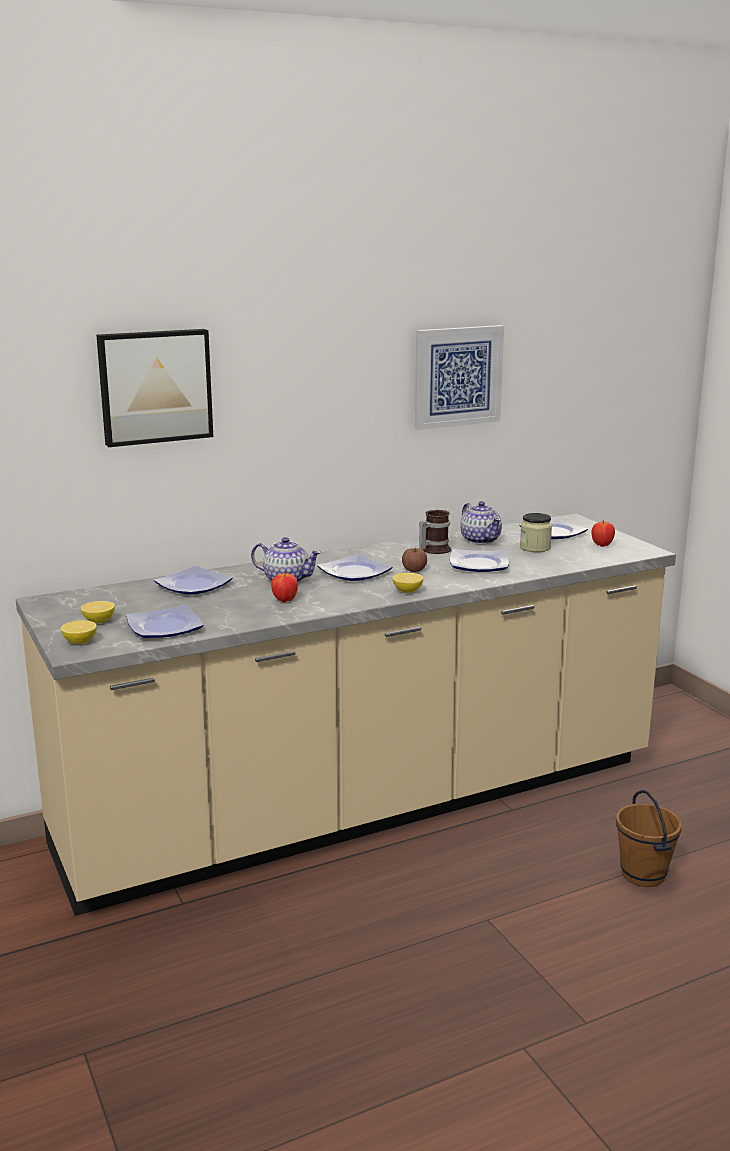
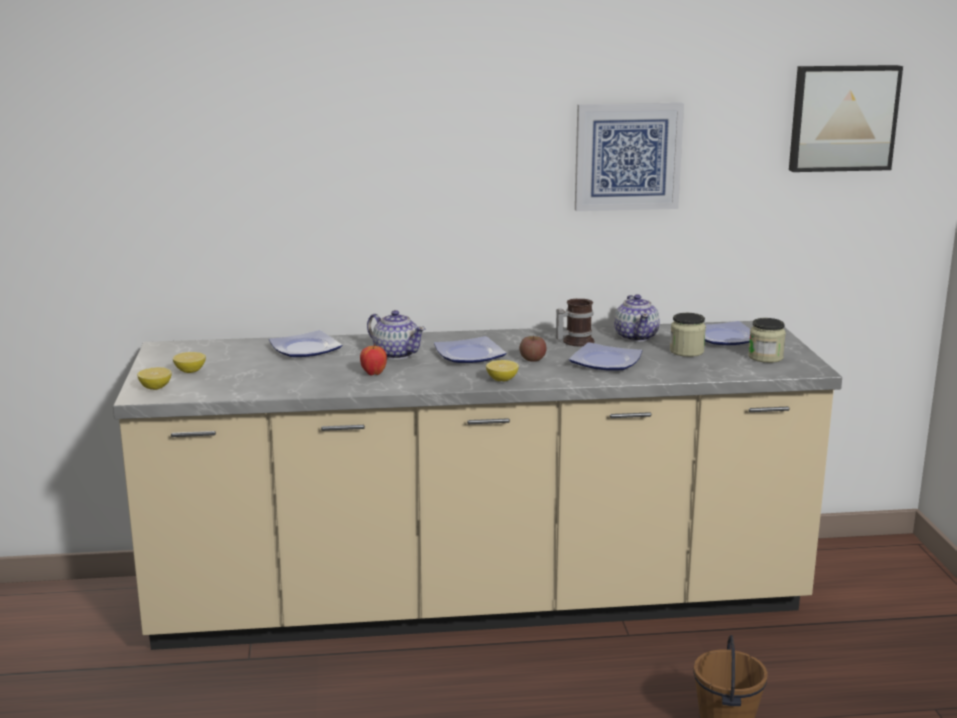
camera: 20 degrees right, 0 degrees up
(155, 386) = (286, 148): picture -> picture (842, 118)
(165, 627) = (241, 384): plate -> none
(602, 545) = (765, 357): apple -> jar

